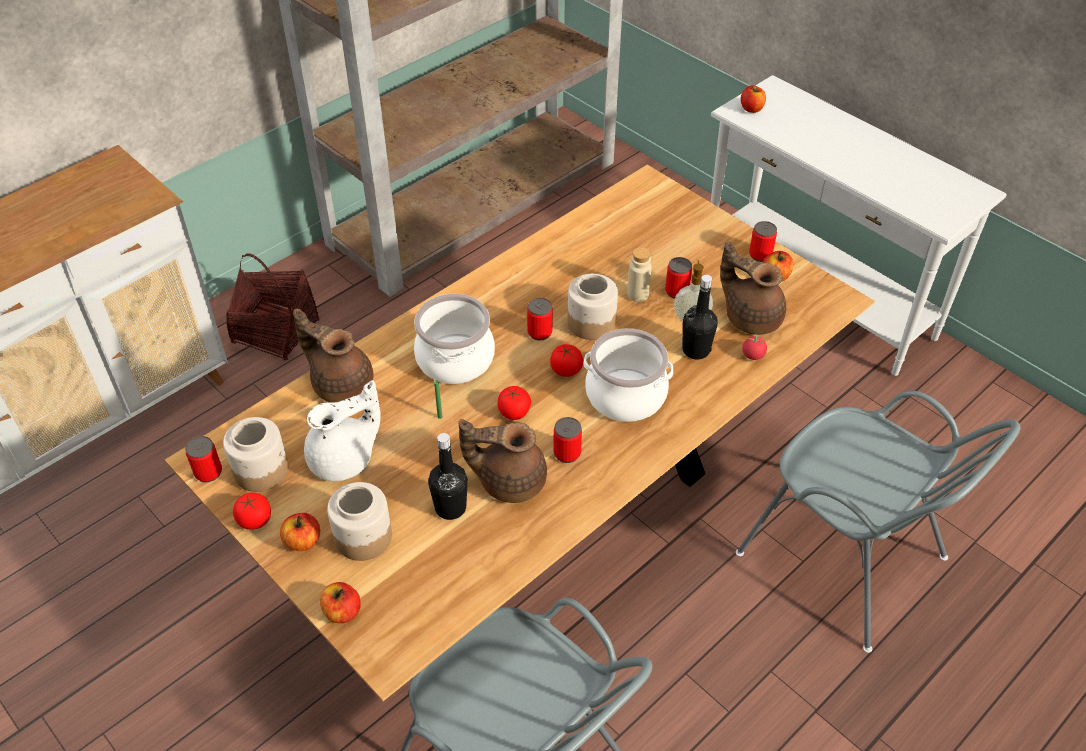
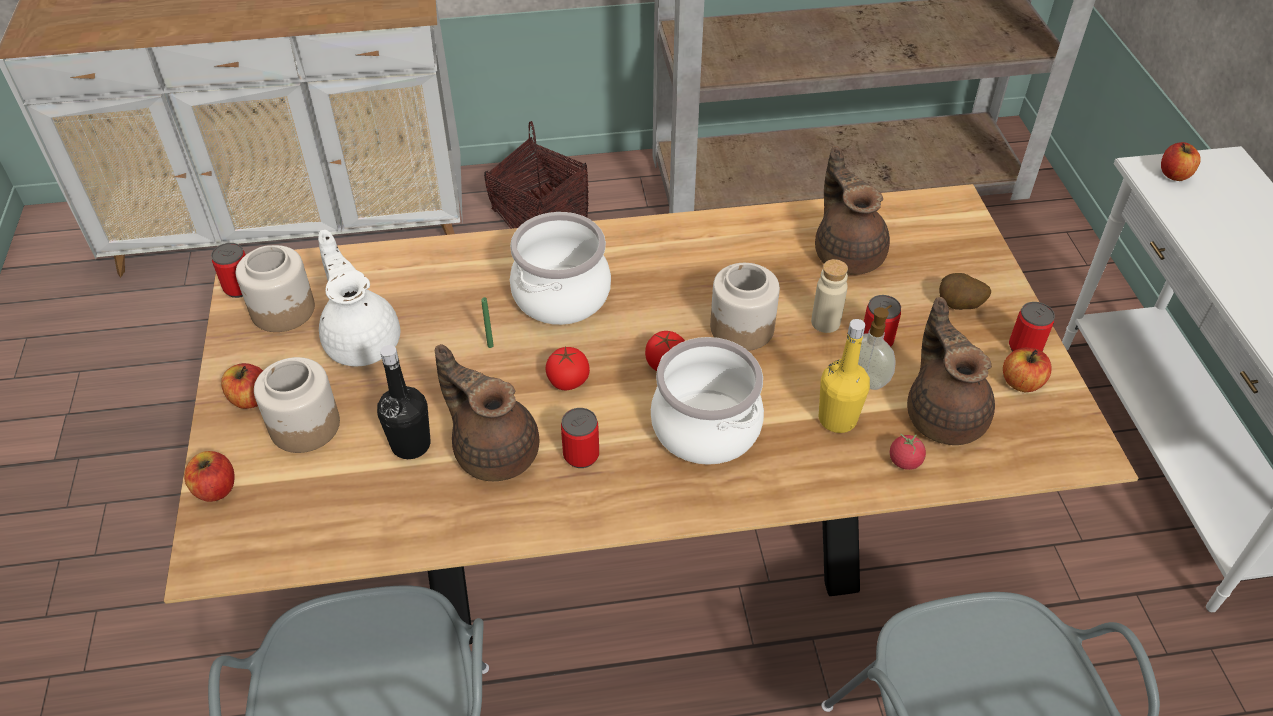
camera: 35 degrees right, 0 degrees up
(255, 520) = (232, 354): tomato -> none
(341, 384) = (431, 264): brown teapot -> brown teapot (847, 253)
(345, 459) = (362, 340): white teapot -> white teapot turned 120 degrees counterclockwise
(539, 332) = (675, 310): can -> none
(696, 350) = (837, 419): black bottle -> yellow bottle
(704, 247) = (958, 307): none -> potato

